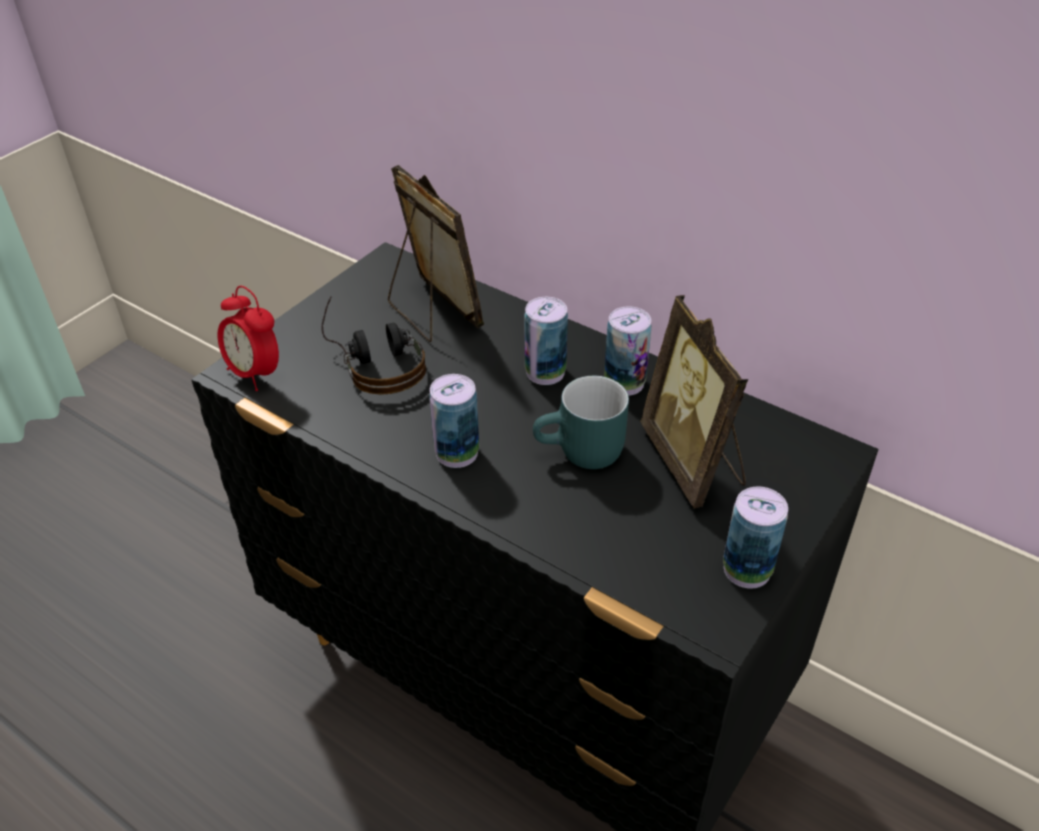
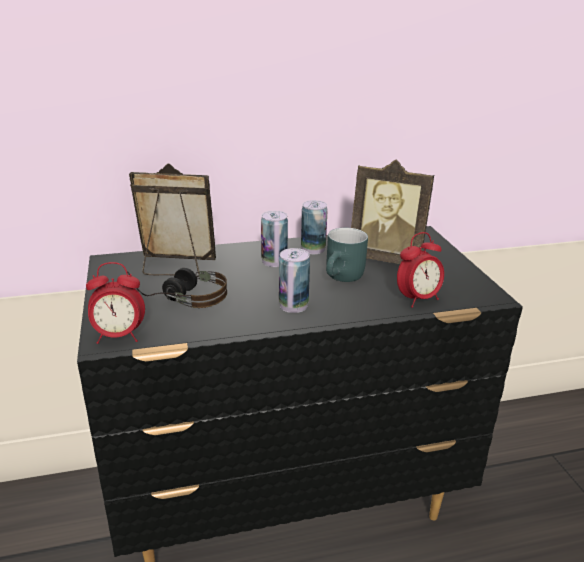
camera: 50 degrees left, 15 degrees down
(608, 553) = (417, 299): none -> alarm clock
(747, 569) = (465, 276): can -> none

